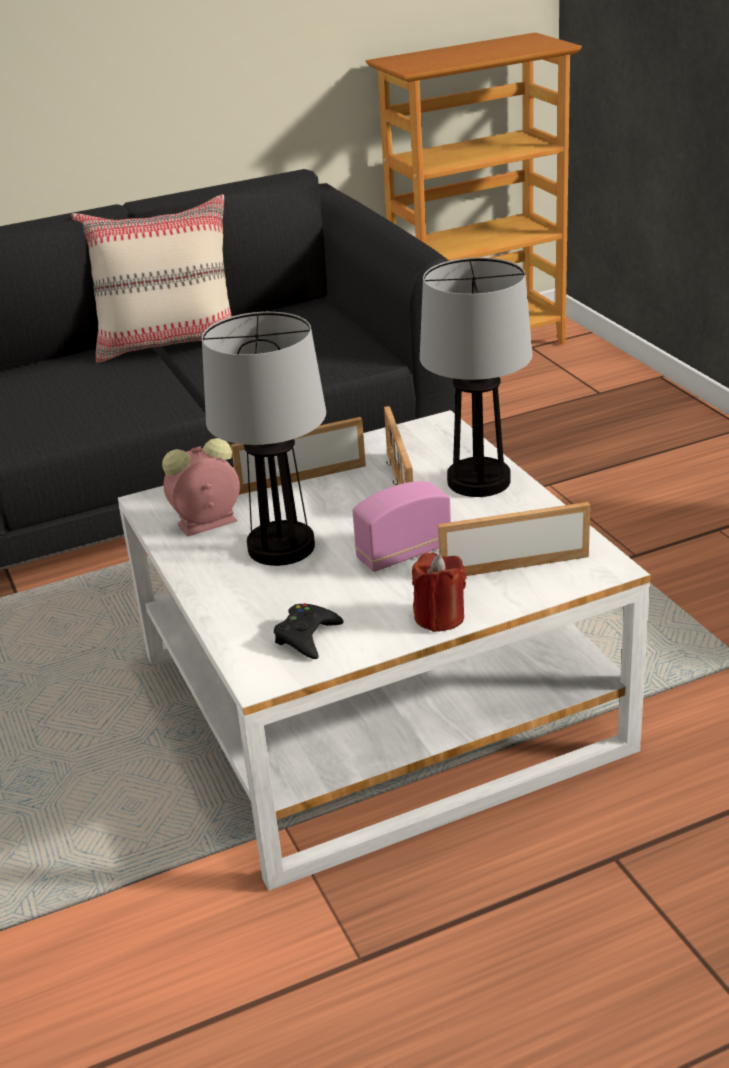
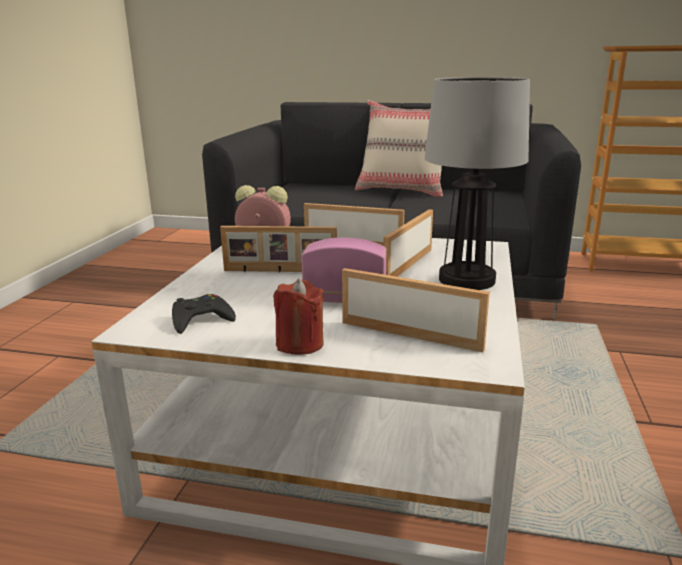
camera: 35 degrees right, 10 degrees down
(281, 546) = (280, 271): table lamp -> picture frame

